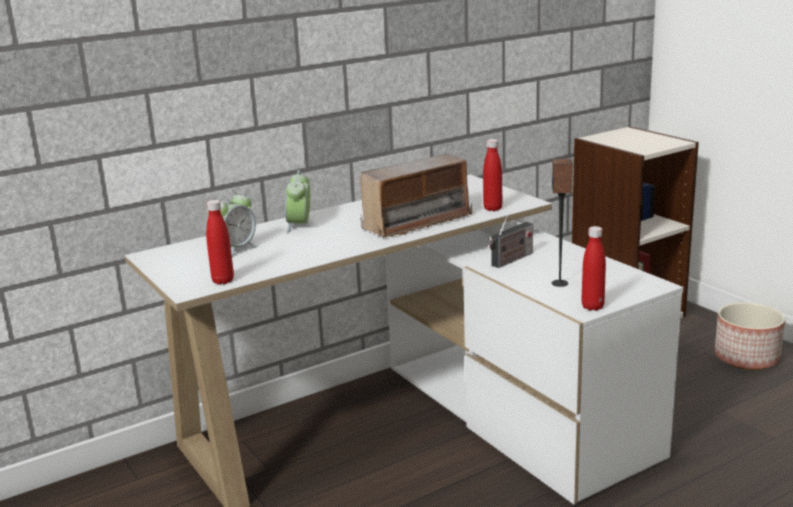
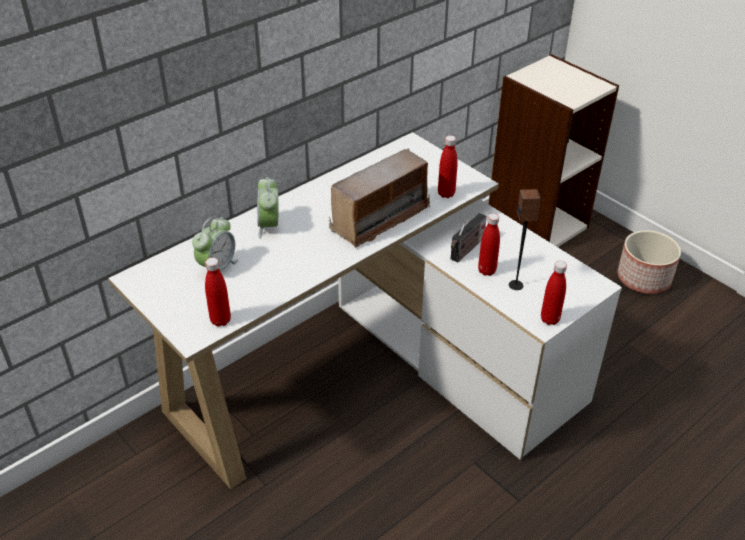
camera: 10 degrees left, 20 degrees up
(529, 273) = (486, 271): none -> red bottle

